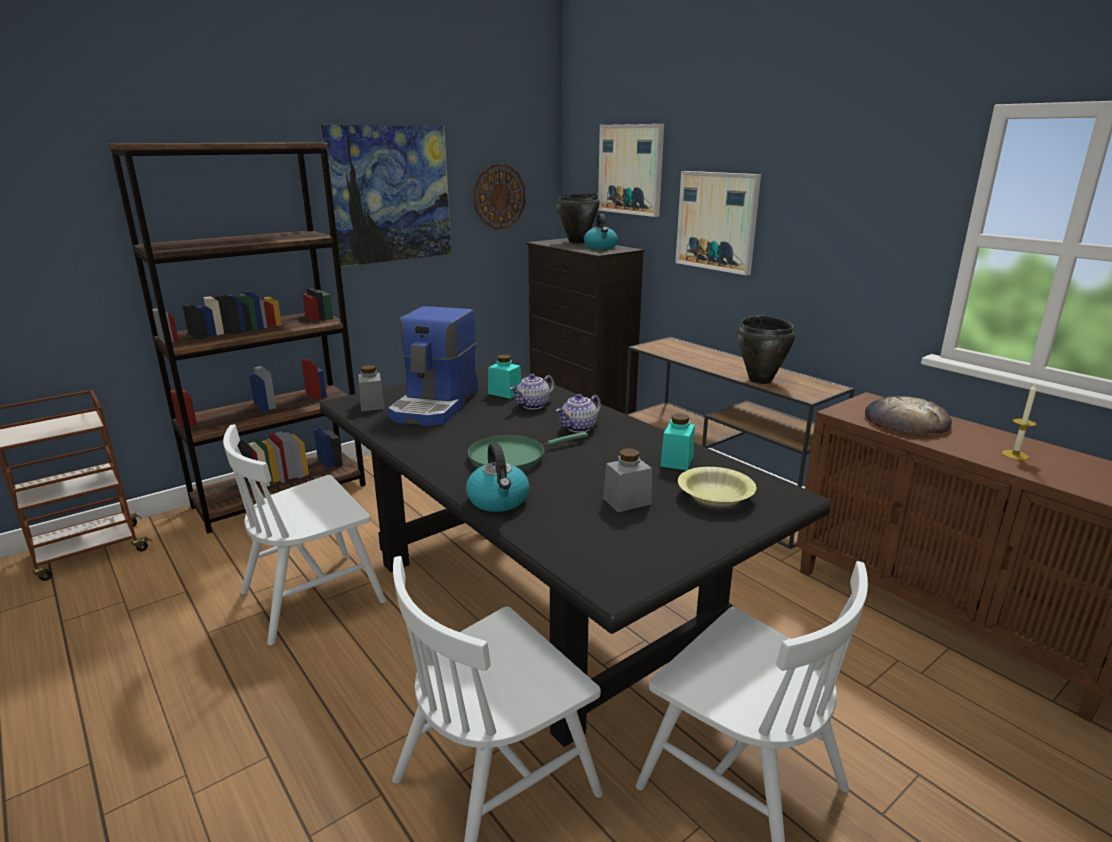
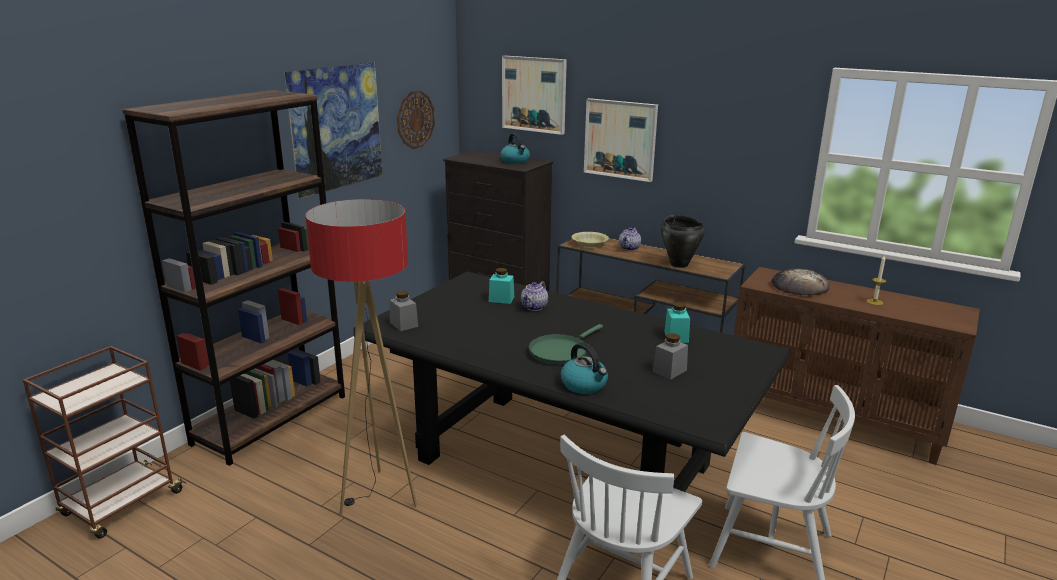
camera: 20 degrees left, 0 degrees up
(313, 596) = (378, 497): white chair -> floor lamp
(436, 405) = (458, 318): coffee machine -> none
(578, 242) = (488, 156): black cooking pot -> none
(579, 428) = (587, 321): teapot -> teapot (629, 248)
(715, 496) = (721, 358): yellow bowl -> yellow bowl (589, 244)

